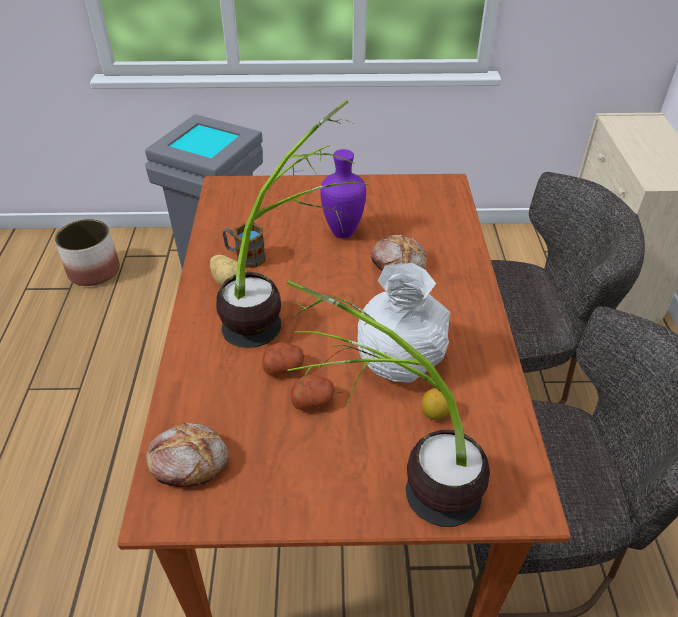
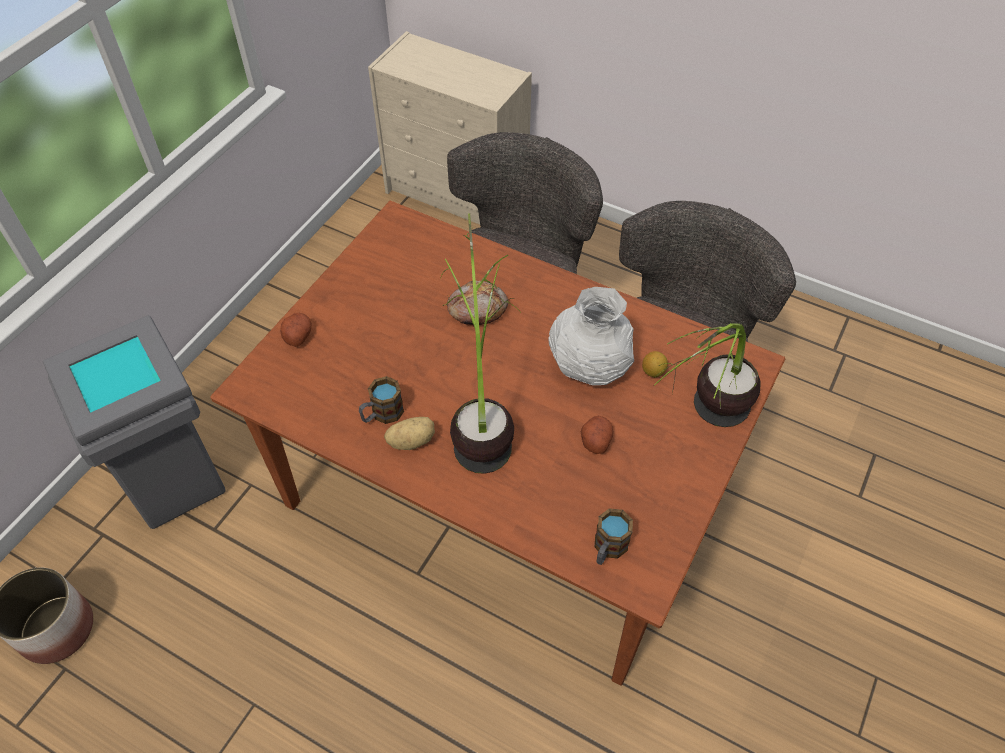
camera: 60 degrees left, 10 degrees up
(188, 460) = (608, 549): bread -> mug
(284, 367) = (547, 444): potato -> potato (297, 335)
(344, 232) = (405, 325): purple vase -> none

